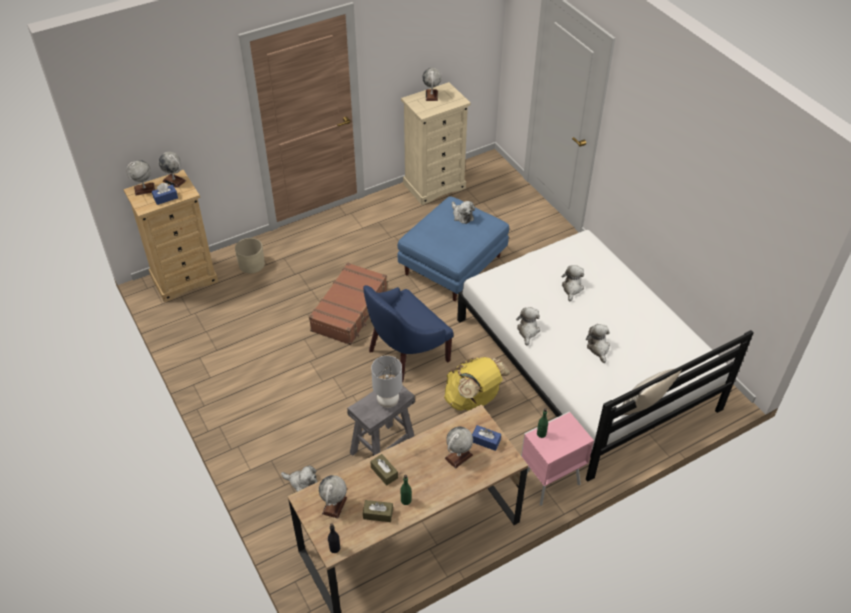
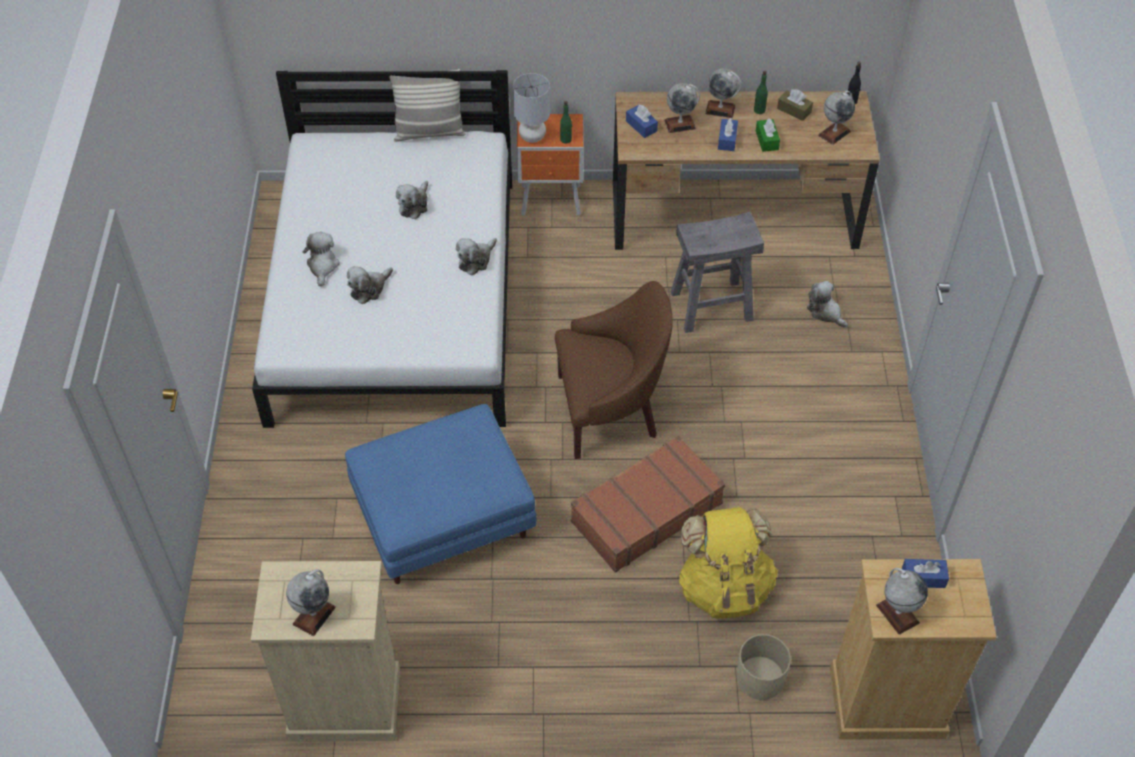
camera: 150 degrees left, 5 degrees up
(144, 189) = (957, 617): globe -> globe (720, 109)
(384, 472) = (767, 140): brown tissue box -> green tissue box
(388, 402) = (712, 231): grey table lamp -> grey table lamp (532, 136)
(405, 354) = (609, 410): blue armchair -> brown armchair
(414, 459) = (727, 140): none -> blue tissue box
(462, 215) = (406, 486): plush toy -> plush toy (322, 266)
(473, 399) = (566, 315): yellow backpack -> yellow backpack (724, 587)
(549, 482) = (552, 201): pink nightstand -> orange nightstand

